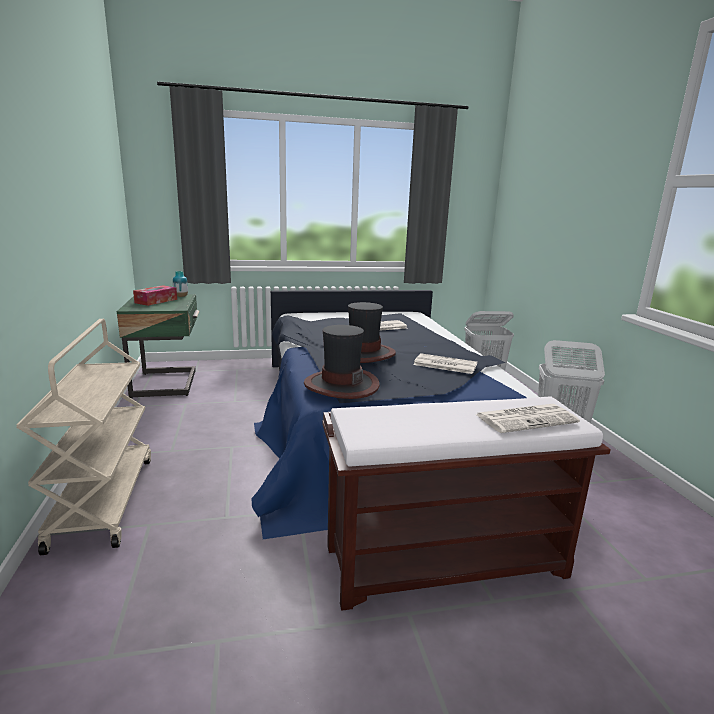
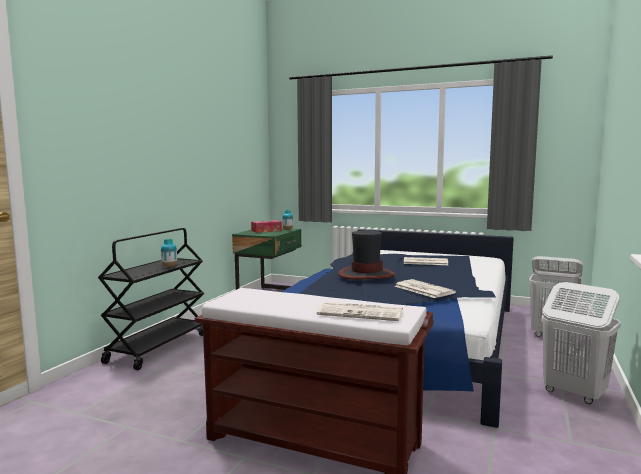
camera: 35 degrees right, 10 degrees down
(103, 500) = (158, 347): beige cart -> black cart
(112, 382) = (169, 266): none -> vase
(341, 385) = (311, 290): hat -> none

